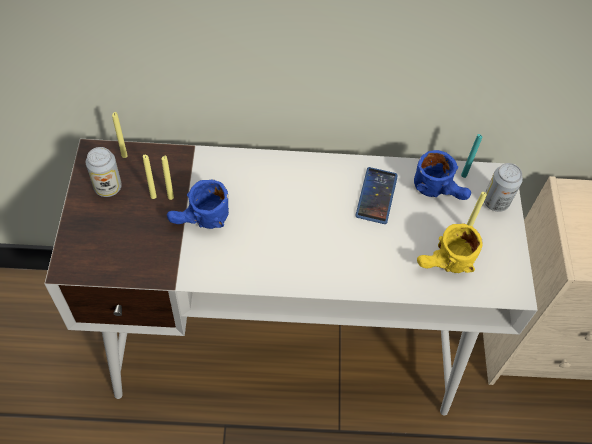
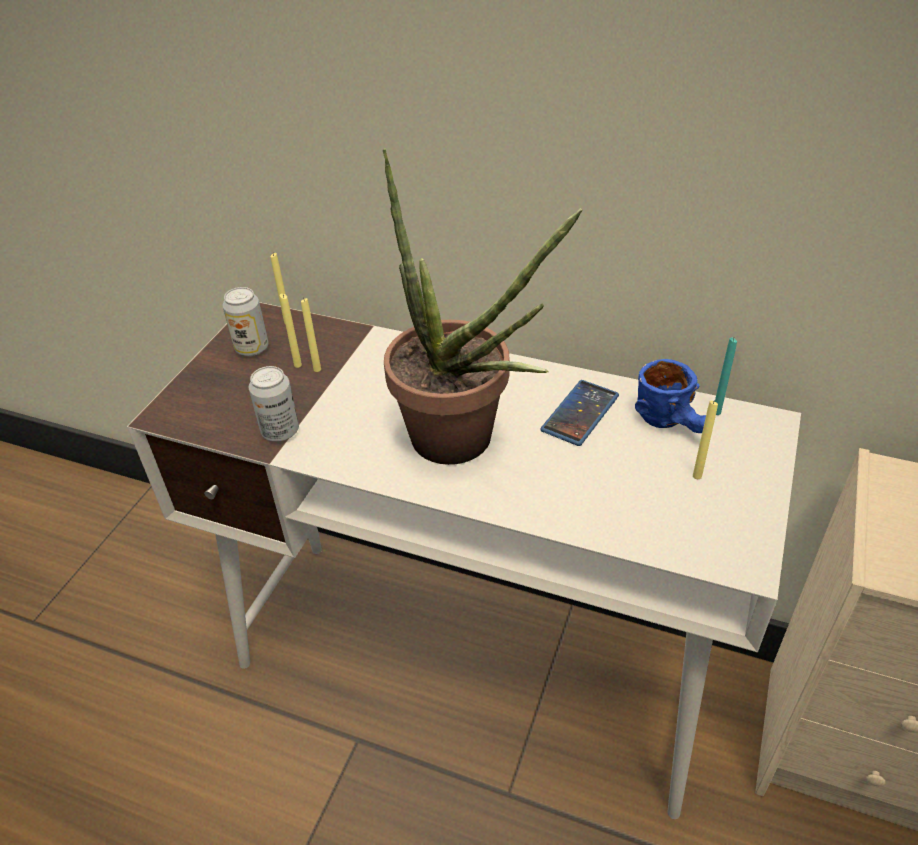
camera: 25 degrees right, 15 degrees down
(200, 222) = (338, 400): blue mug -> none
(308, 242) = (464, 446): none -> potted plant
(444, 265) = (646, 511): yellow mug -> none
(495, 202) = (754, 451): can -> can (280, 431)

